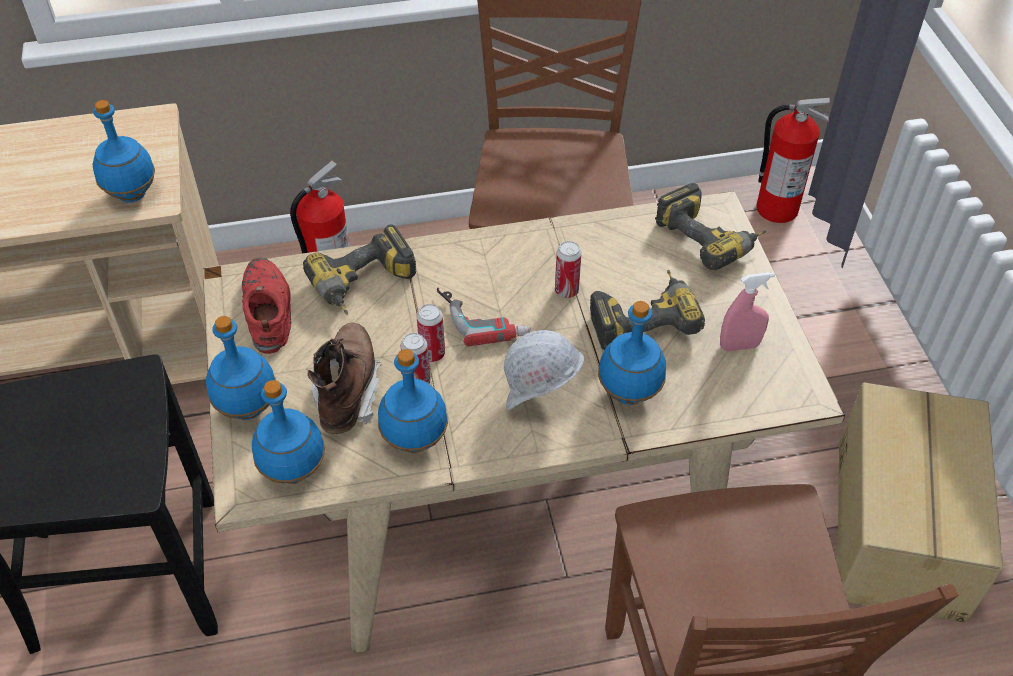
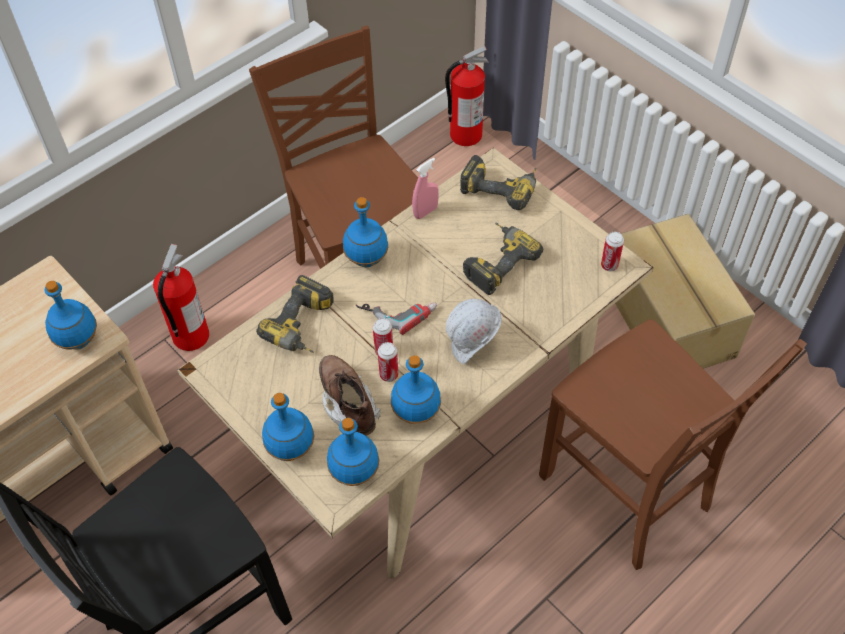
camera: 30 degrees left, 5 degrees up
(267, 309) = (248, 376): red shoe -> none
(566, 291) = (437, 266): can -> can (609, 265)
(630, 394) = (524, 316): blue bottle -> blue bottle (367, 260)
(739, 346) = (566, 252): pink spray bottle -> pink spray bottle (425, 212)

